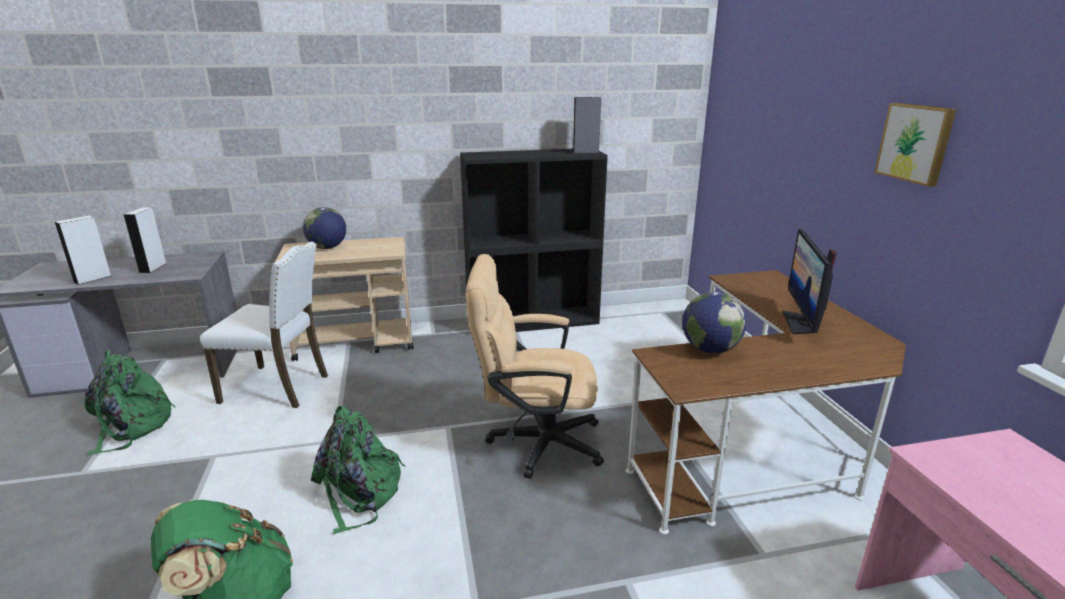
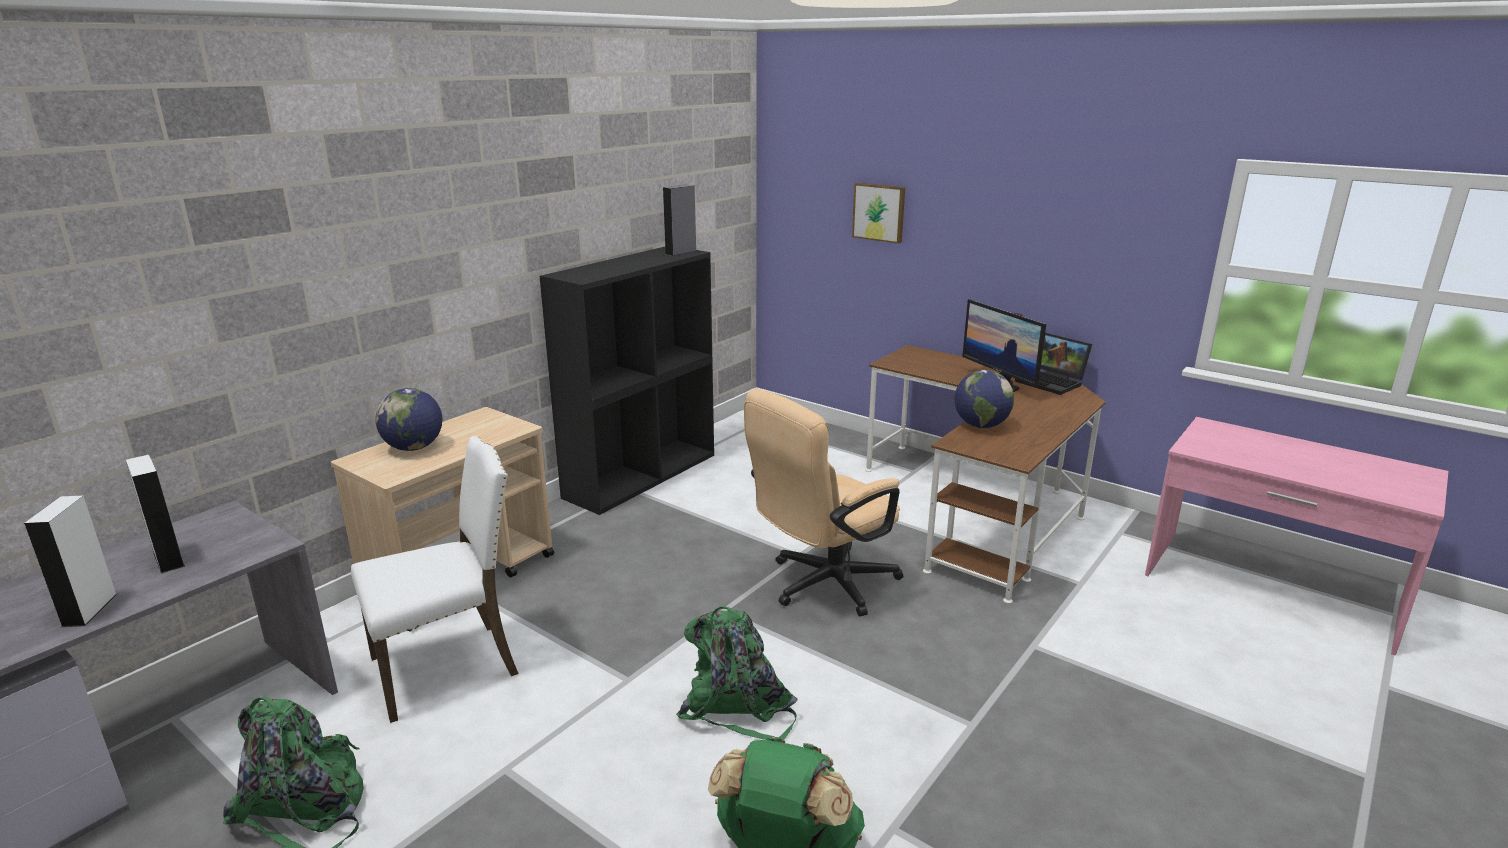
camera: 40 degrees left, 0 degrees up
(869, 338) = (1052, 382): none -> laptop
(916, 143) = (1054, 211): picture -> picture (879, 212)

